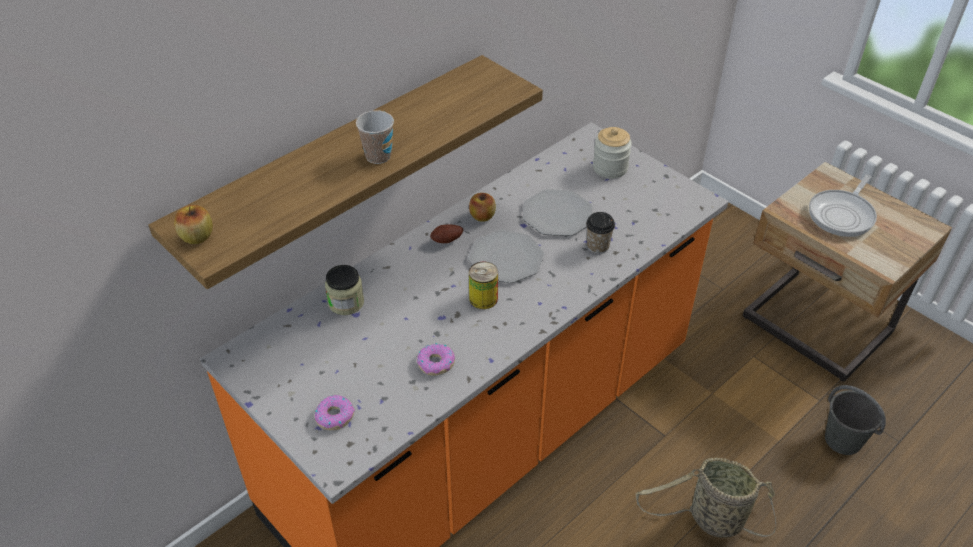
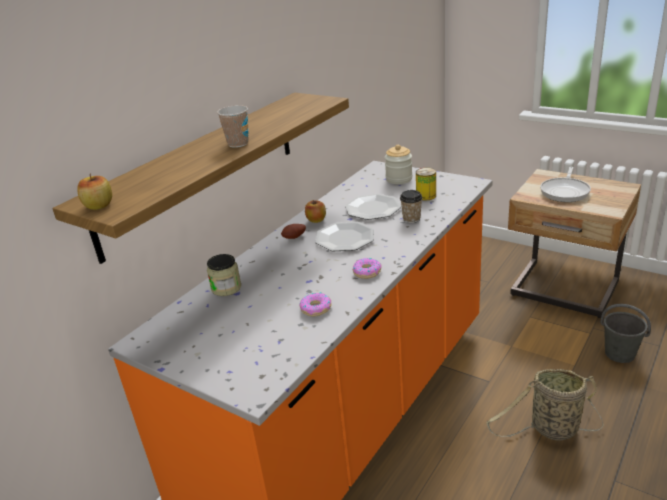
camera: 10 degrees left, 15 degrees down
(334, 416) = (241, 360): donut -> donut (367, 272)
(483, 298) = (337, 263): can -> can (426, 196)

